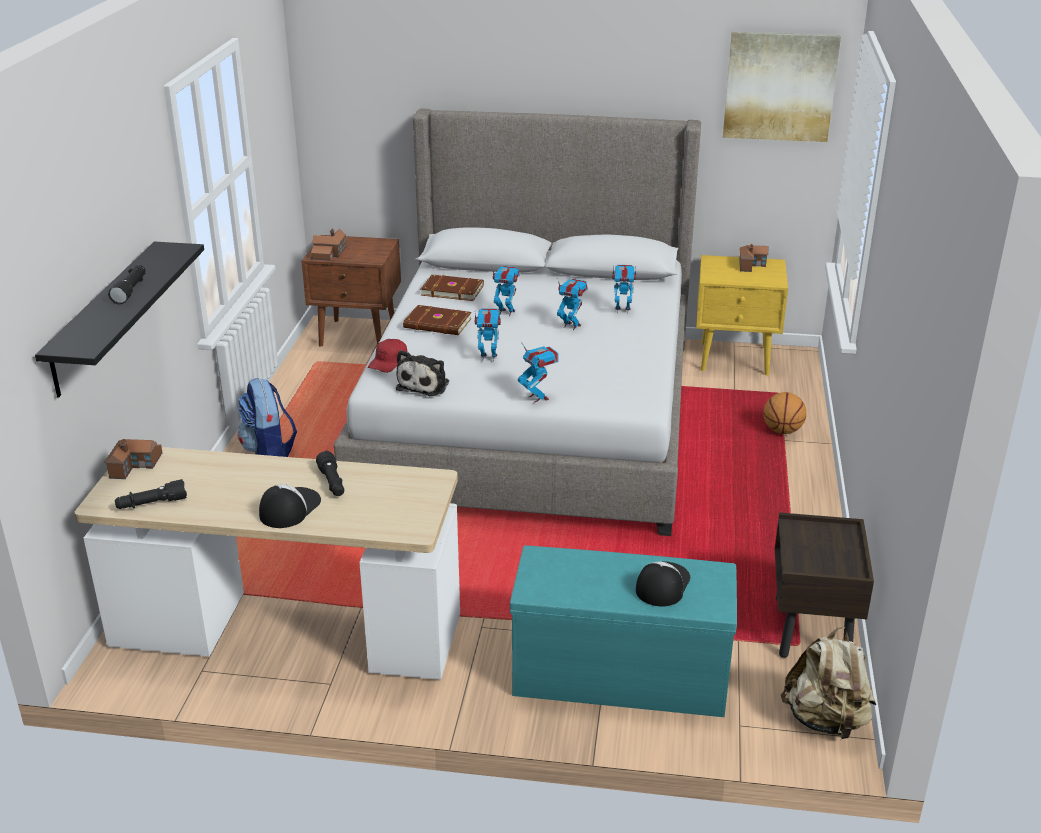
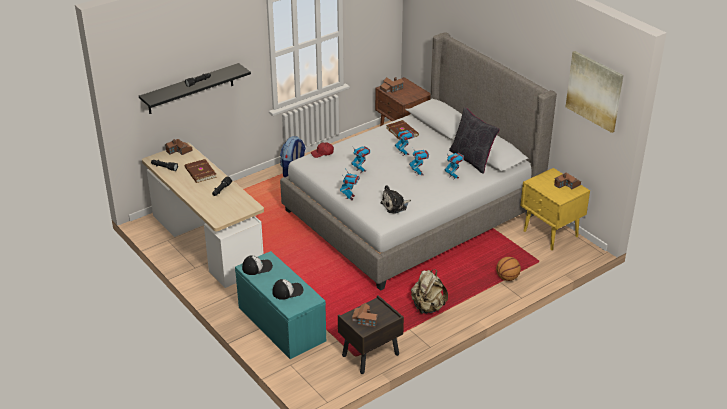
camera: 45 degrees right, 5 degrees up
(289, 508) = (196, 191): cap -> cap (257, 267)
(425, 384) = (320, 169): plush toy -> plush toy (395, 206)
(437, 324) = (368, 145): brown book -> brown book (200, 173)
(604, 282) = (472, 159): none -> black pillow
(823, 557) = (364, 319): none -> toy house
(826, 720) = (320, 383): beige backpack -> beige backpack (428, 307)

